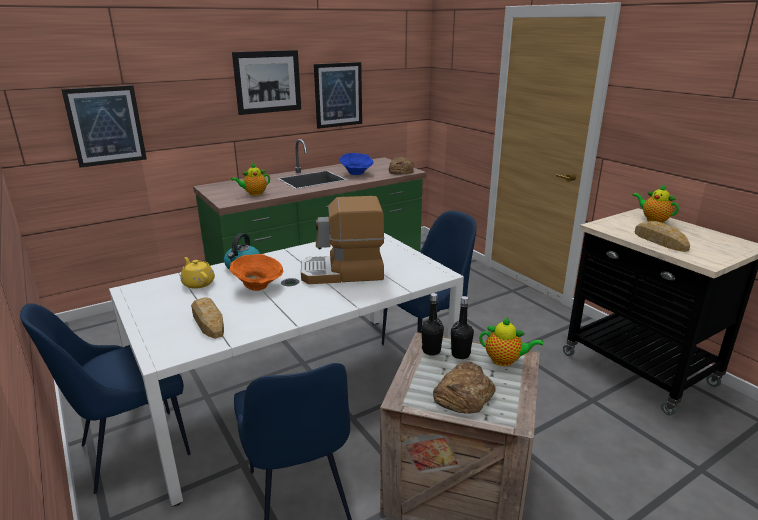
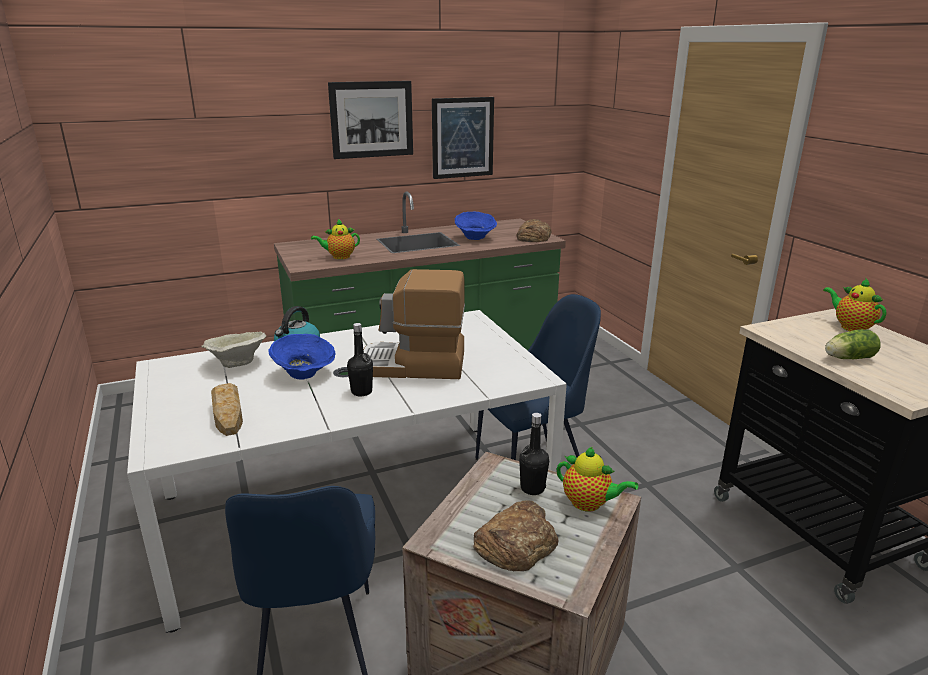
camera: 10 degrees right, 0 degrees up
(106, 125) = (173, 167): picture -> none
(134, 450) = (146, 557): blue chair -> none
(198, 283) = (237, 364): yellow teapot -> beige bowl
(258, 286) = (305, 374): orange bowl -> blue bowl
(431, 351) = (496, 479): black bottle -> black bottle (361, 392)
(660, 241) = (847, 358): bread -> lettuce

